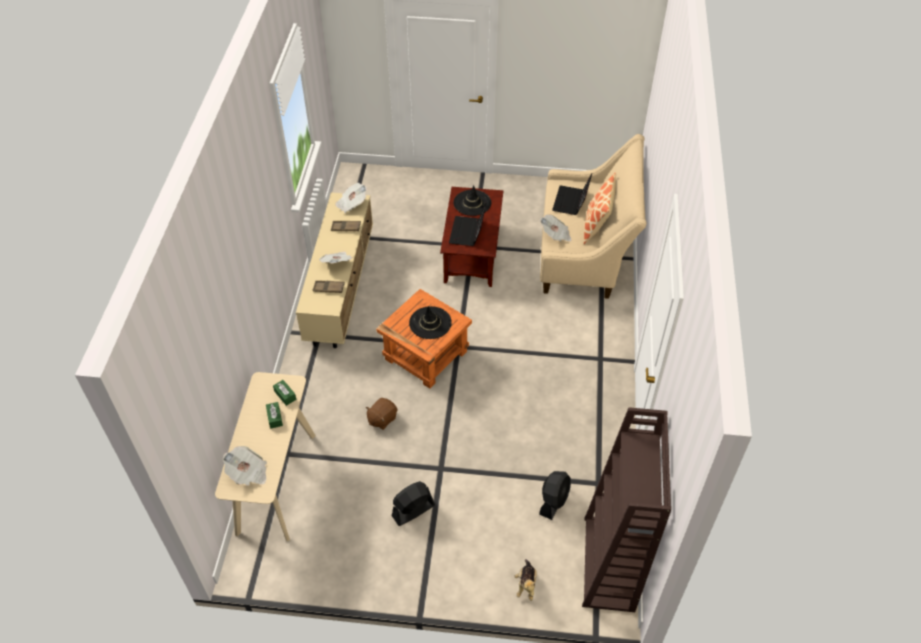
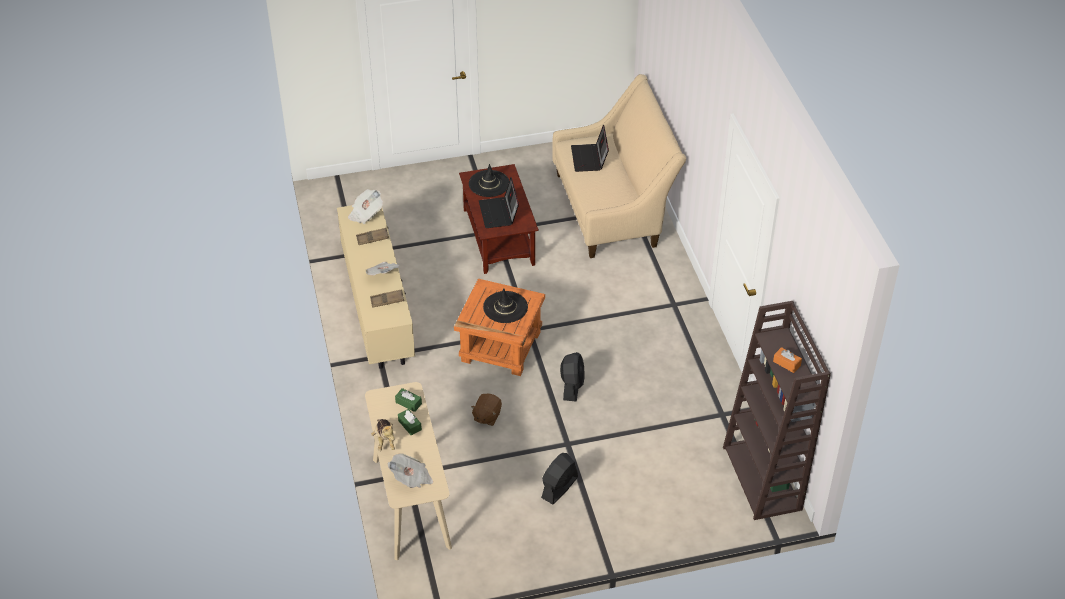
camera: 20 degrees left, 5 degrees down
(526, 584) = (695, 517): plush toy -> plush toy (385, 440)
(554, 500) = (688, 440): black fan -> black fan (572, 386)
(555, 235) = (589, 194): newspaper -> none
(597, 226) = (626, 176): pillow -> none
(639, 476) = (786, 363): none -> orange tissue box

